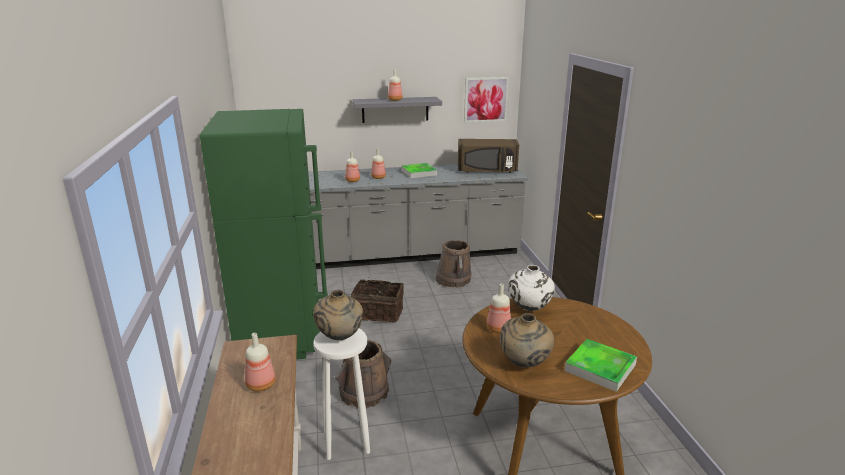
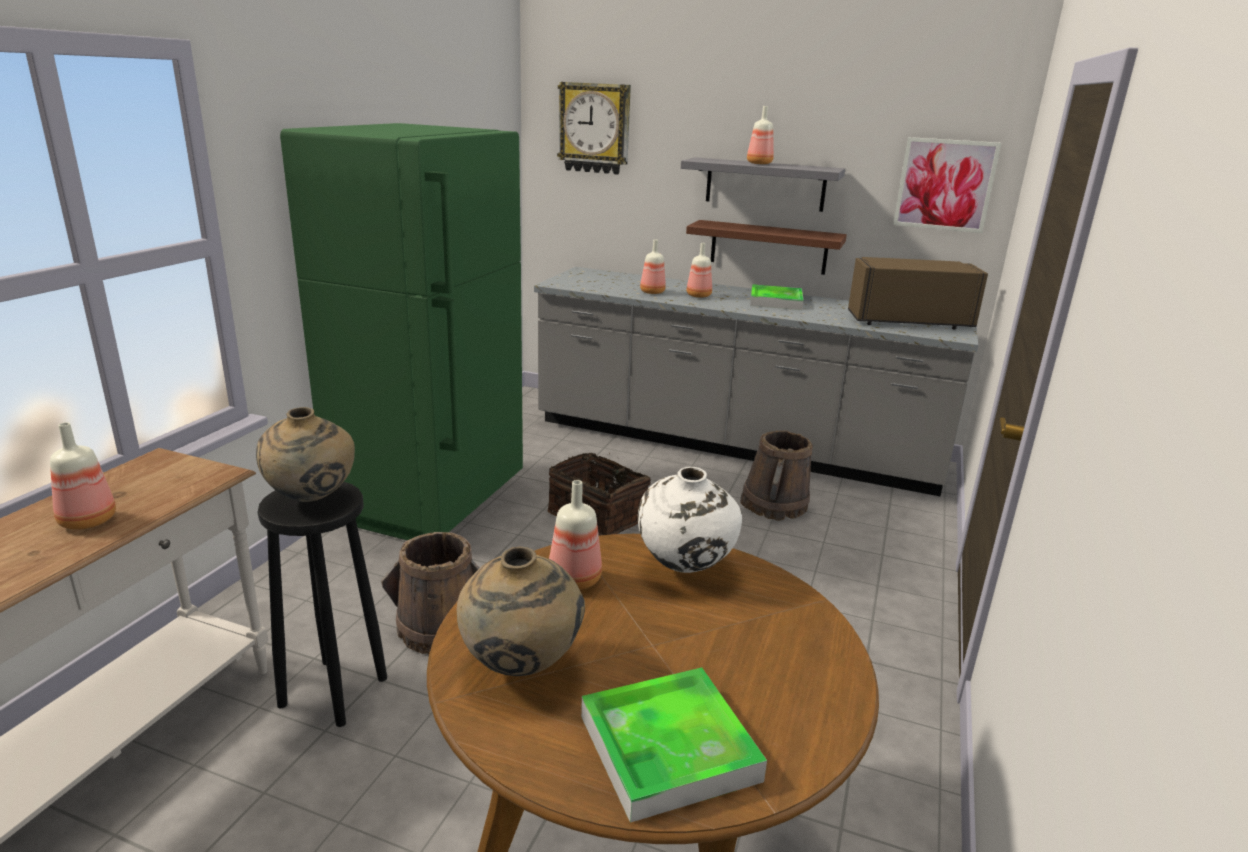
camera: 30 degrees right, 0 degrees up
(287, 88) = (594, 128): none -> wall clock
(346, 440) = (334, 690): white stool -> black stool
(401, 143) = (768, 247): none -> brown shelf
(487, 170) = (907, 321): brown microwave -> brown microwave turned 150 degrees clockwise

